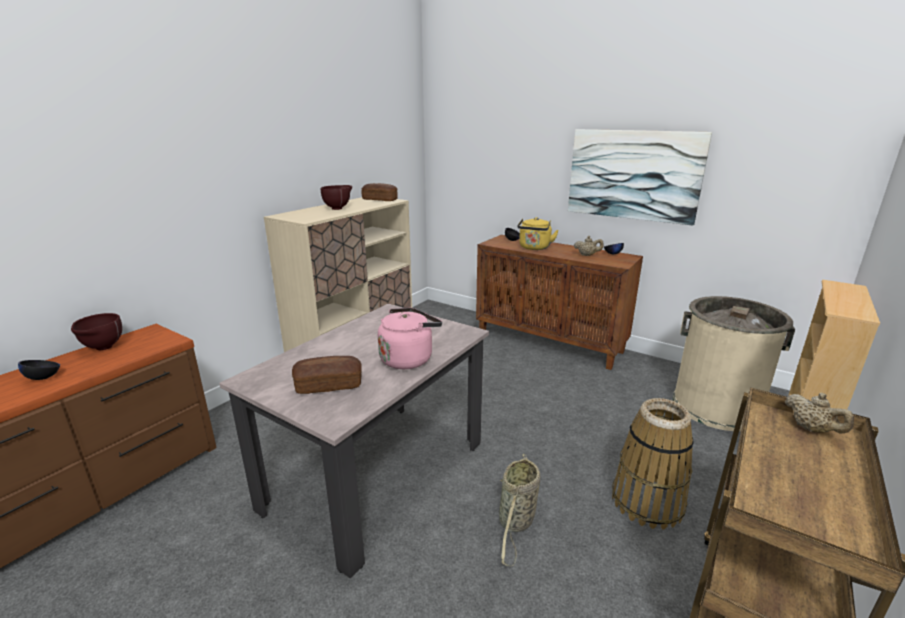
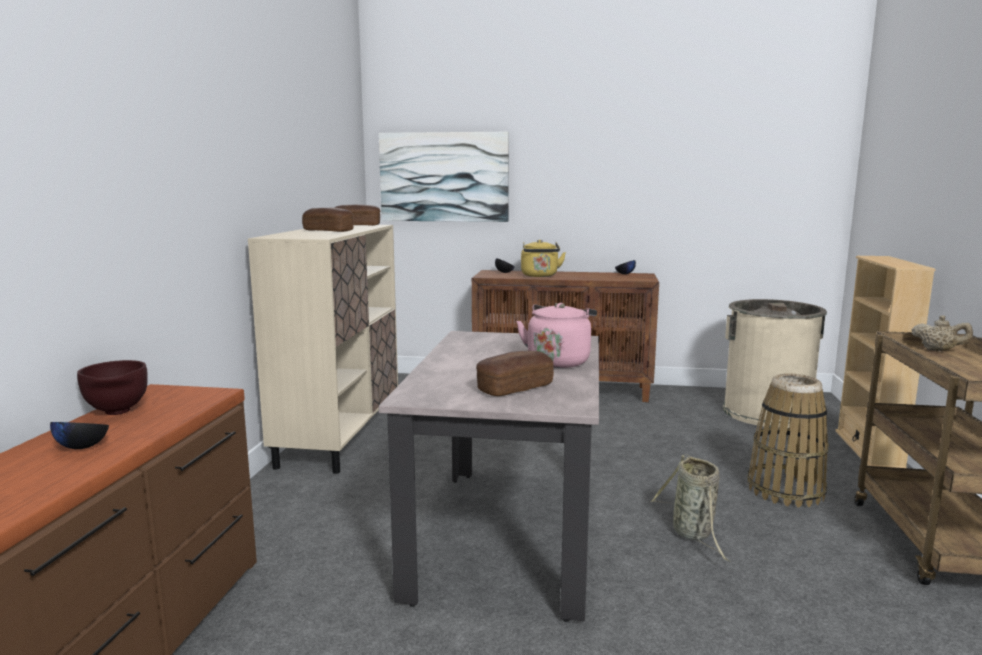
camera: 25 degrees left, 10 degrees down
(338, 208) = (328, 231): brown bowl -> bread
(587, 255) = (603, 276): beige teapot -> none
(633, 175) = (634, 188): picture -> picture (444, 177)

